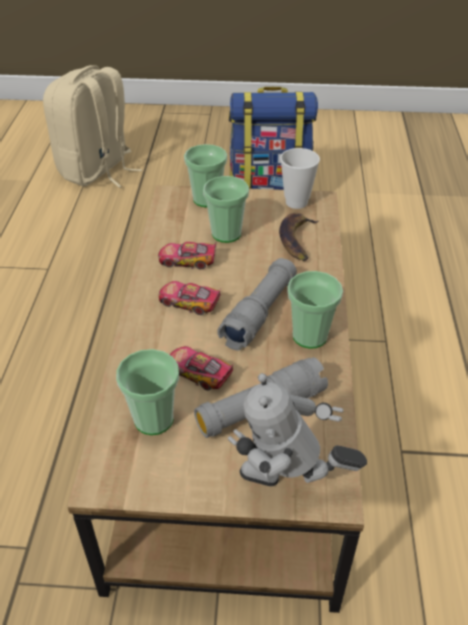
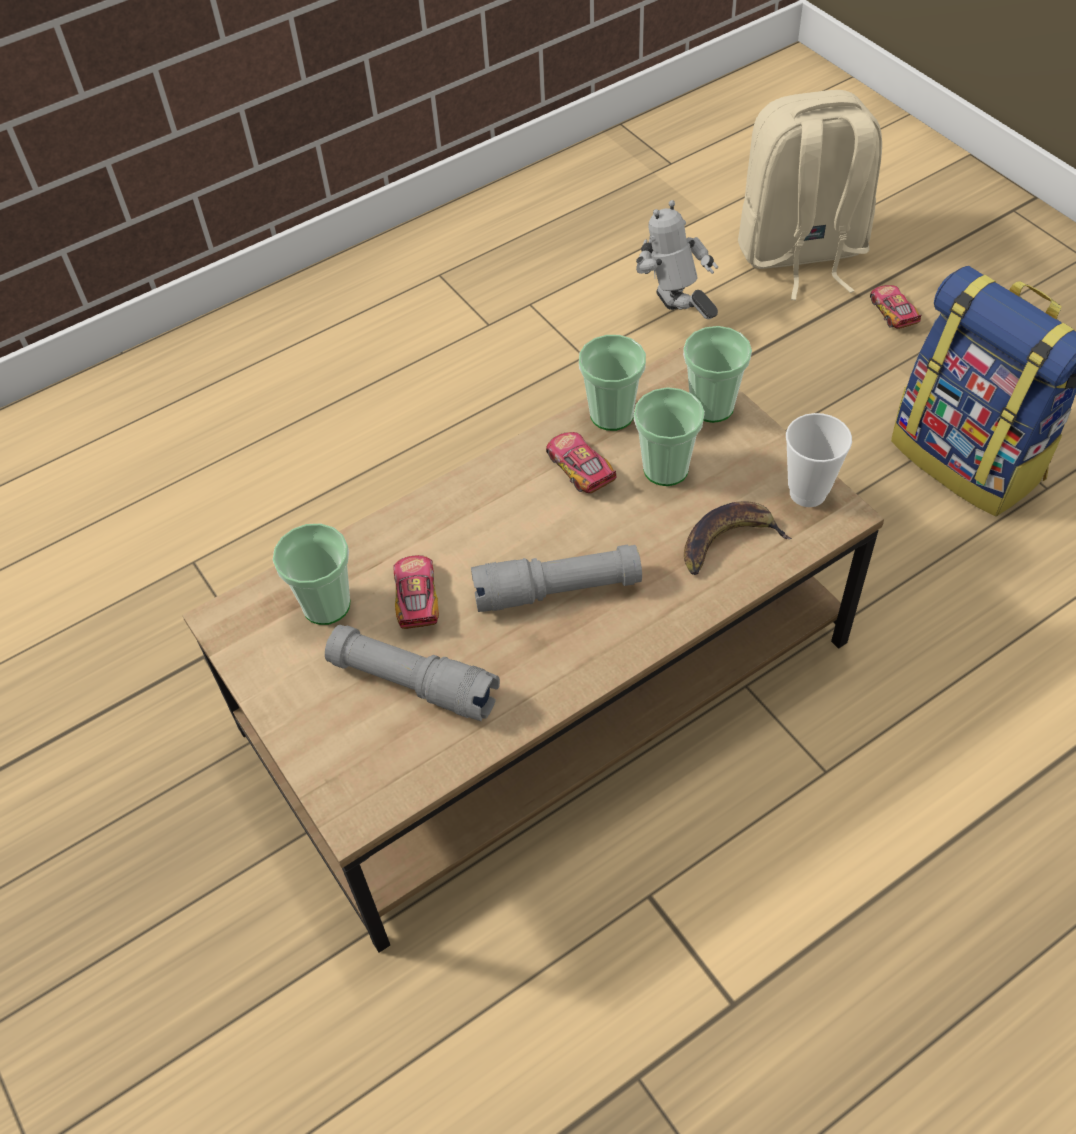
camera: 55 degrees right, 10 degrees up
(188, 302) = (512, 518): toy car -> toy car (892, 312)
(289, 488) = (331, 771): toy robot -> toy robot (675, 316)
(309, 336) = (564, 659): cup -> cup (612, 415)

